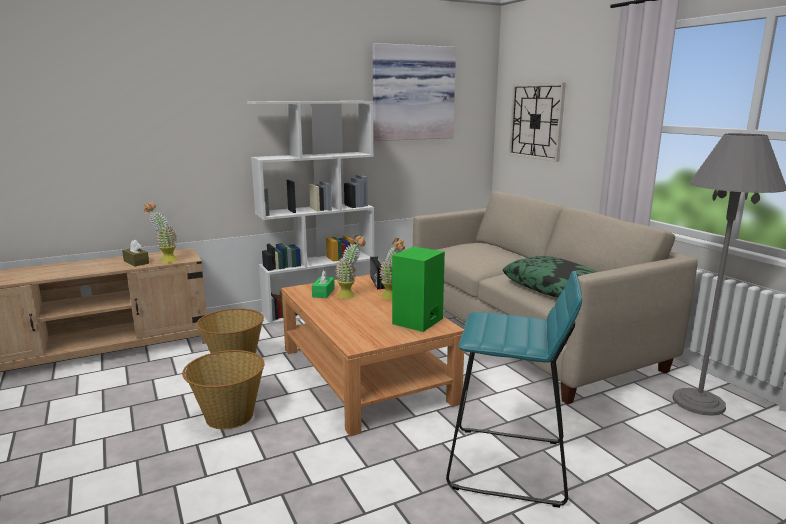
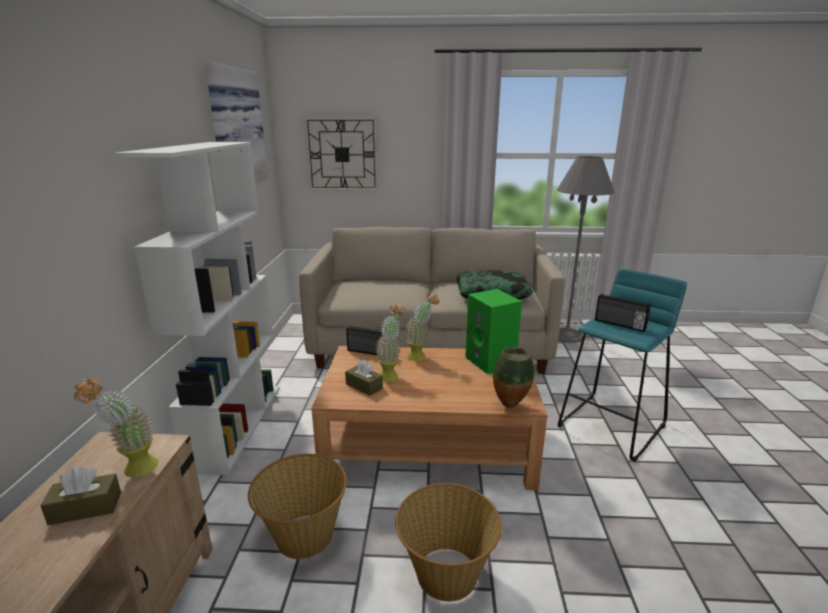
camera: 60 degrees left, 5 degrees up
(323, 293) = (364, 386): green tissue box -> brown tissue box
(347, 340) = (511, 406): none -> vase
(500, 324) = (619, 324): none -> radio

